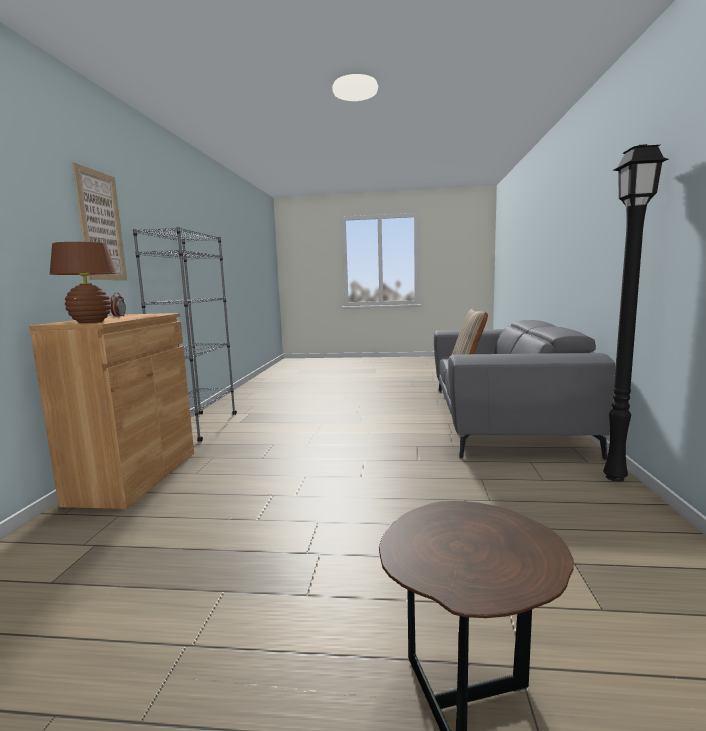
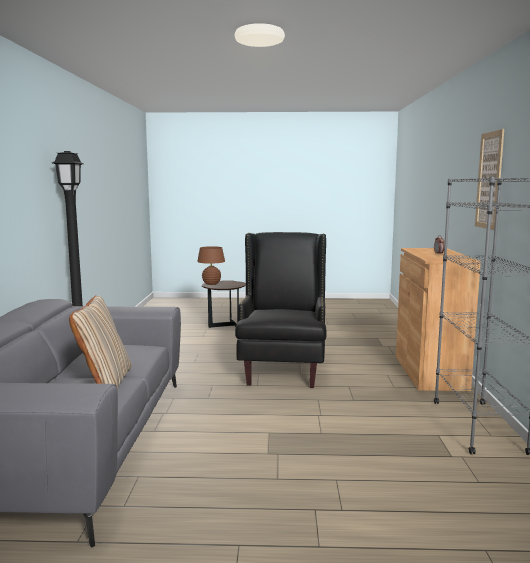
camera: 175 degrees right, 0 degrees up
(91, 322) = (420, 249): brown table lamp -> brown table lamp (211, 284)
(327, 480) = (282, 371): none -> black armchair

